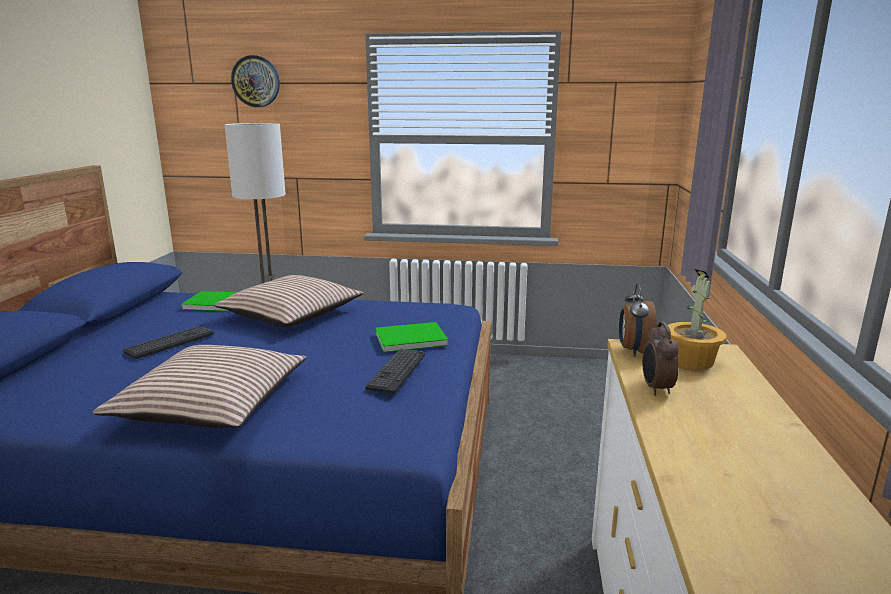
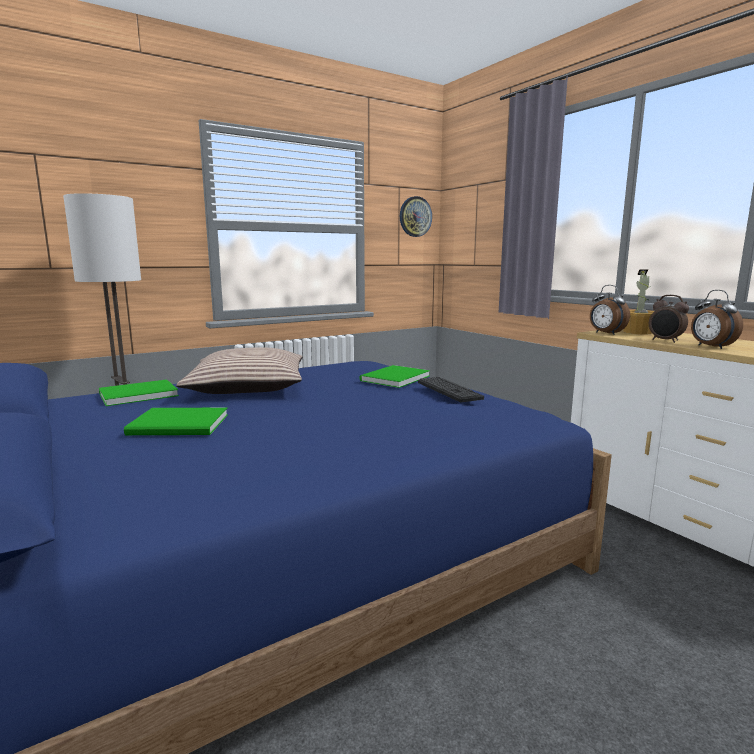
camera: 40 degrees left, 5 degrees down
(170, 343) = (181, 425): keyboard -> green book
(211, 404) = (364, 443): pillow -> none
(256, 81) = (68, 154): wall clock -> wall clock (415, 216)
(670, 420) = (710, 347): none -> alarm clock

